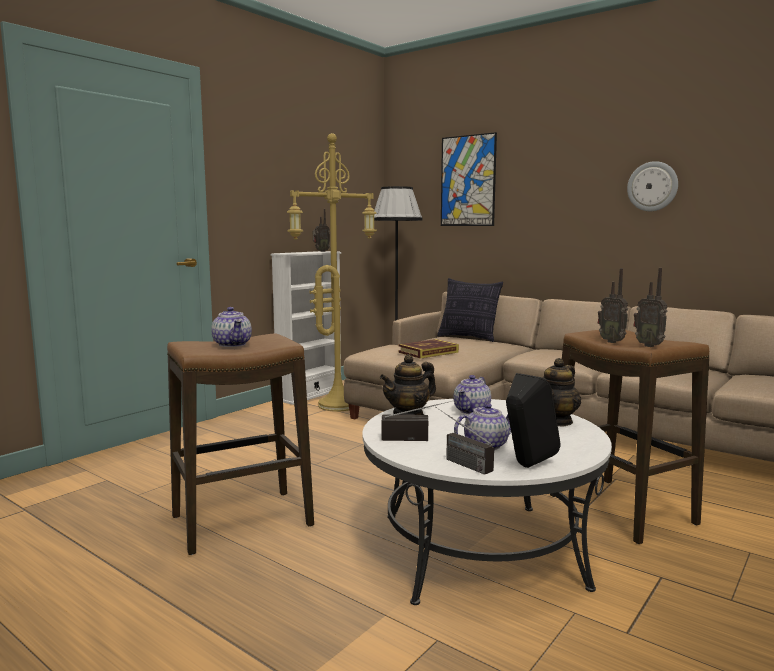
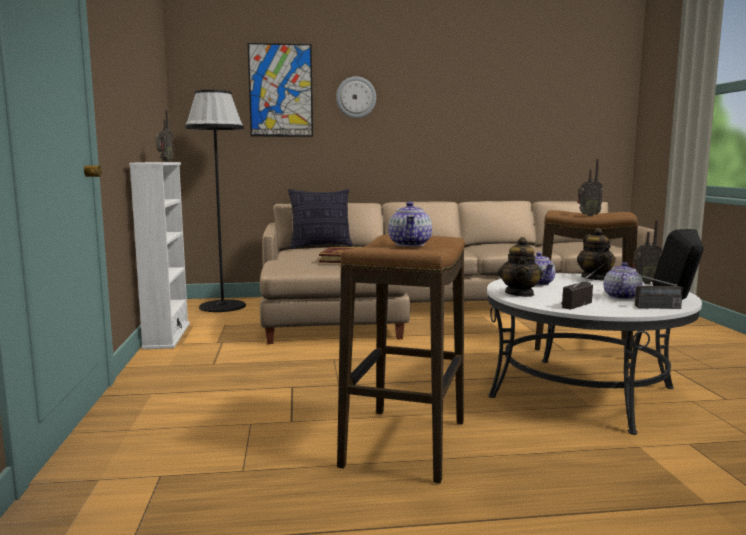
camera: 45 degrees left, 0 degrees up
(233, 344) = (410, 244): teapot -> teapot turned 75 degrees clockwise
(338, 404) = (222, 336): yellow floor lamp -> none
(649, 345) = (622, 214): radio -> radio (644, 282)
(652, 186) = (456, 105): wall clock -> wall clock (356, 97)

